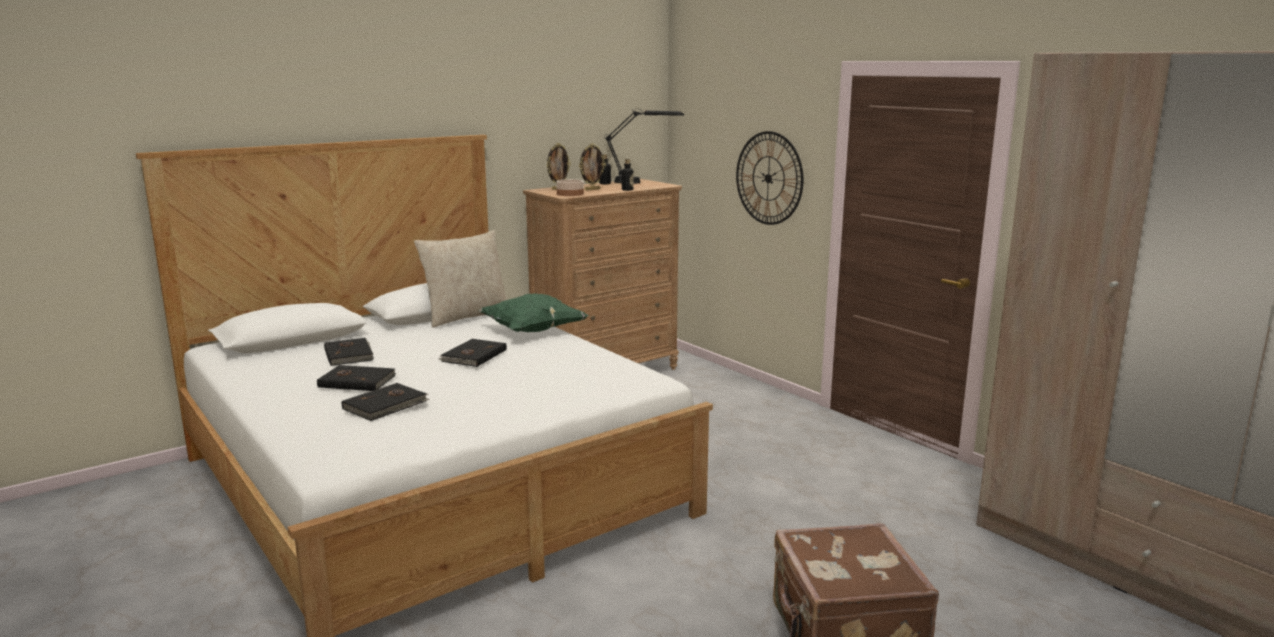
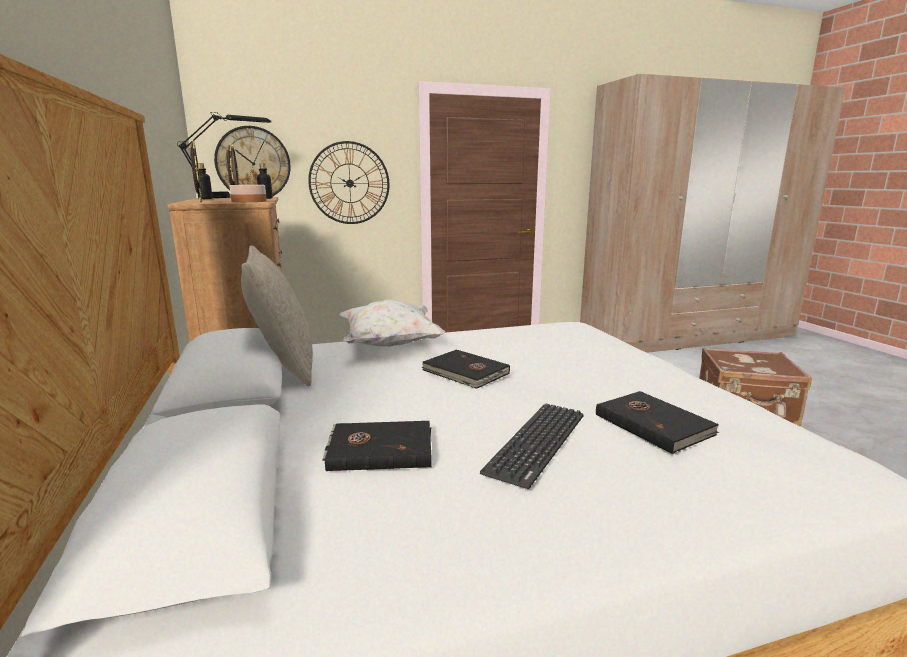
camera: 70 degrees left, 0 degrees up
(357, 381) = (537, 442): black book -> keyboard
(533, 331) = (390, 345): green pillow -> white pillow
(701, 149) = (253, 163): none -> wall clock

